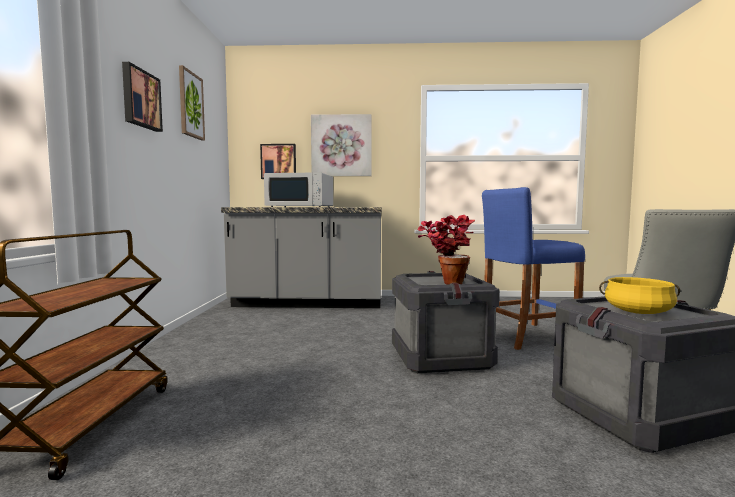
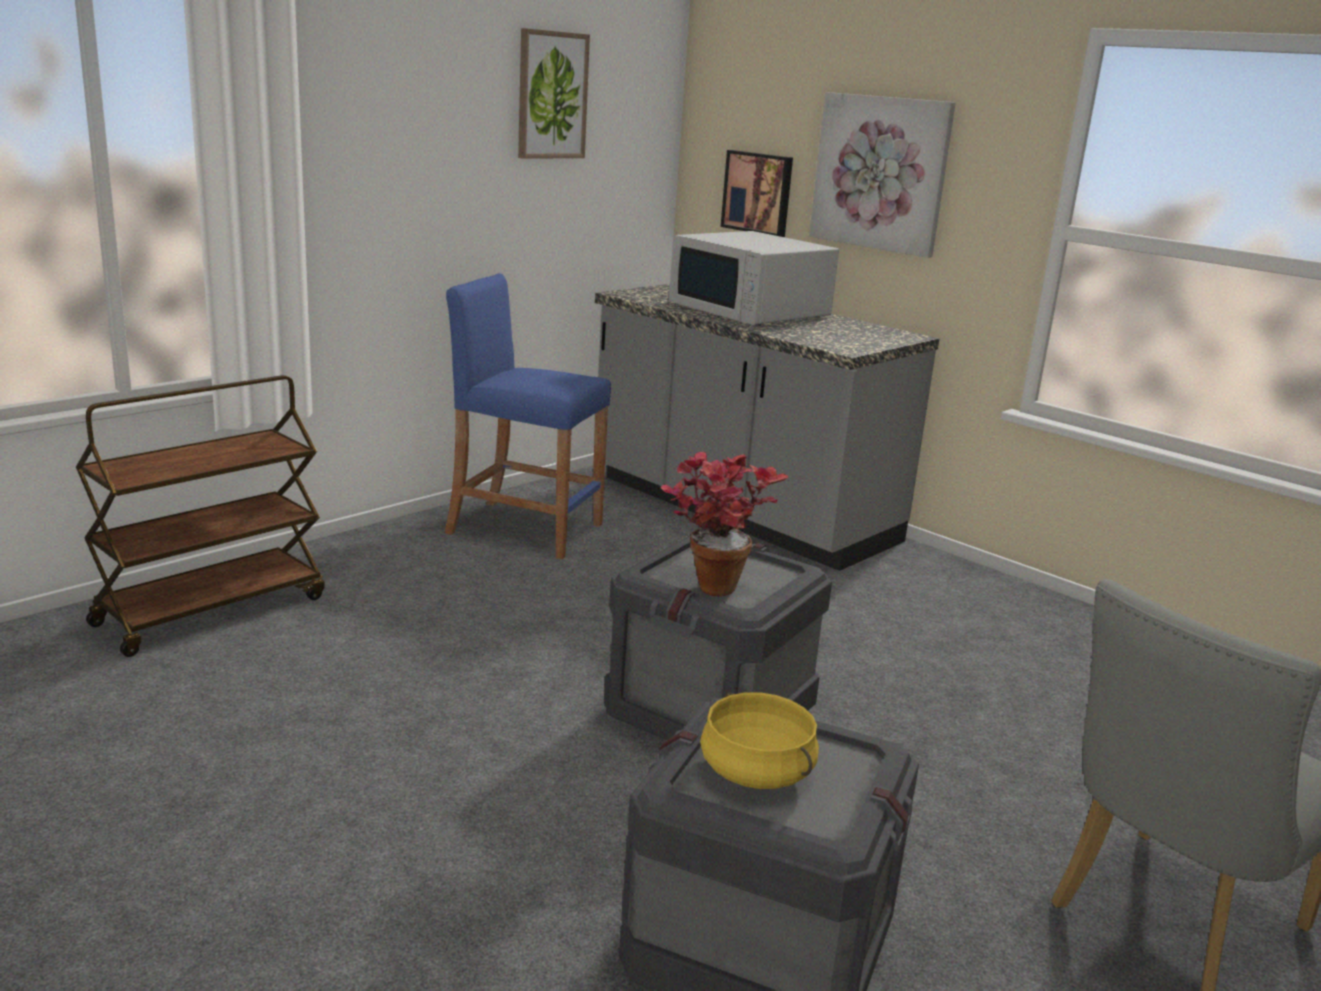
camera: 40 degrees right, 15 degrees up
(140, 99) = (410, 126): picture -> none
(526, 336) = (972, 750): blue stool -> blue stool (525, 529)

